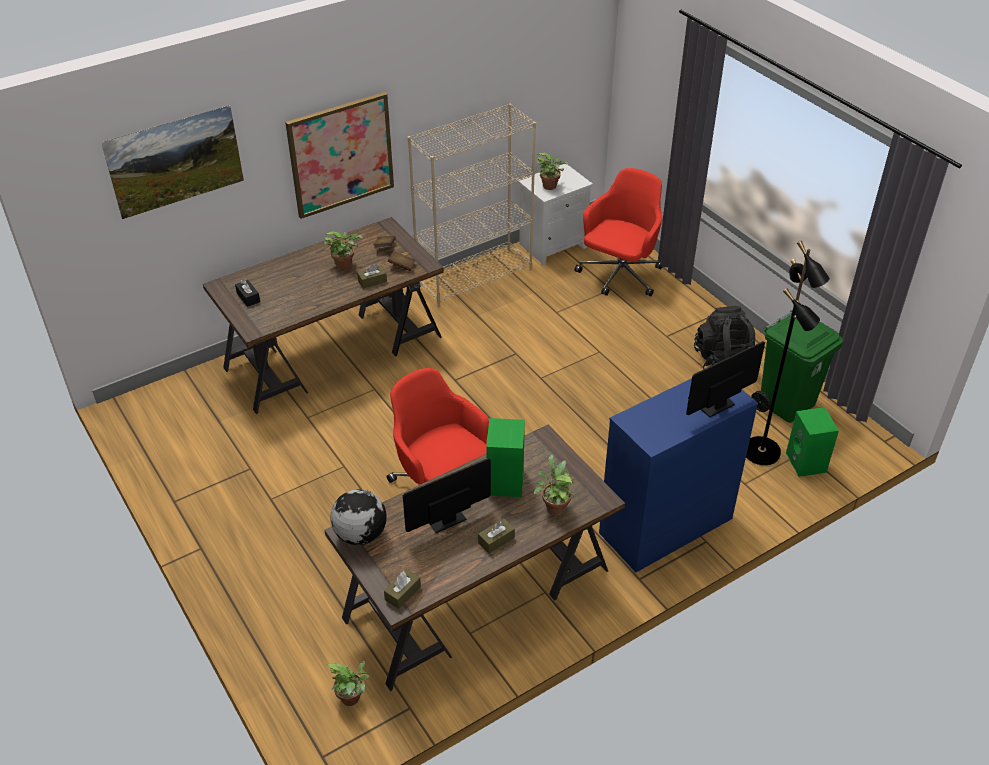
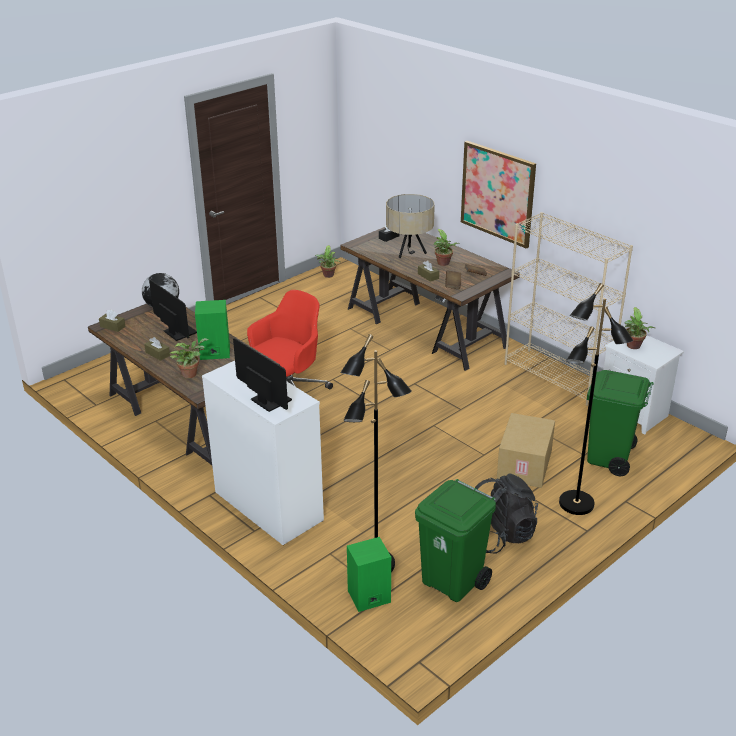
camera: 80 degrees right, 10 degrees down
(180, 181) = (403, 140): picture -> none
(305, 287) = (409, 254): none -> beige table lamp
(353, 698) = (104, 383): potted plant -> potted plant (328, 276)
(619, 276) = (609, 458): red office chair -> green trash can
(621, 328) = (525, 465): none -> cardboard box
(665, 526) = (268, 506): blue dresser -> white dresser
(683, 310) = (576, 504): none -> black floor lamp

